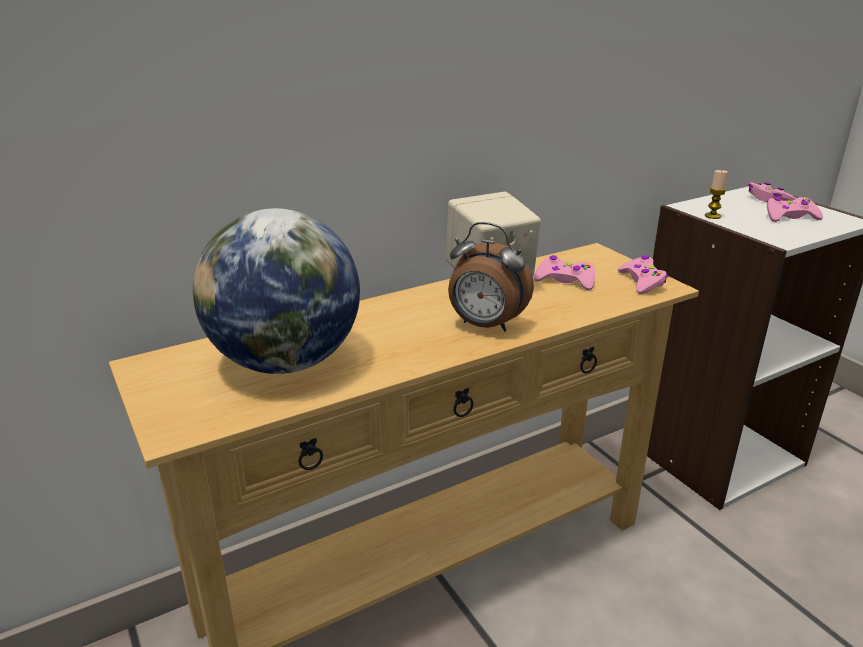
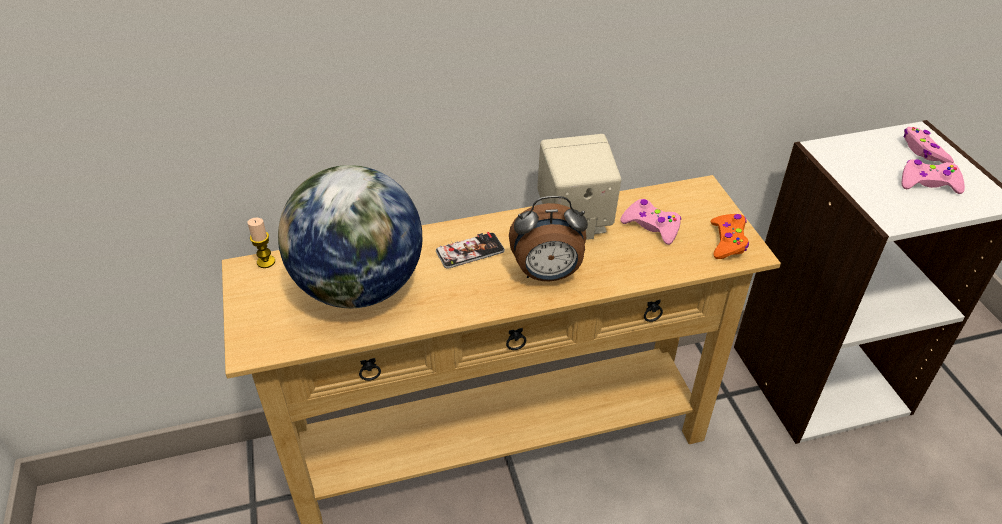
camera: 15 degrees right, 15 degrees up
(395, 319) = (470, 251): none -> phone
(485, 325) = (547, 275): alarm clock -> alarm clock turned 45 degrees counterclockwise
(642, 282) = (728, 241): pink game controller -> orange game controller
(712, 216) = (841, 169): candle -> candle (266, 262)

